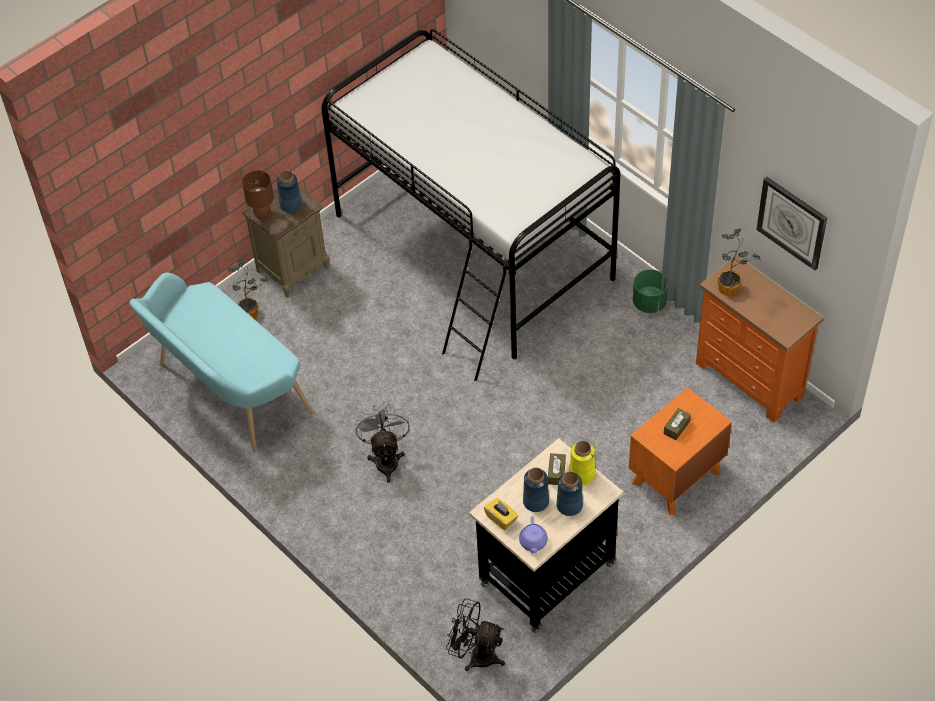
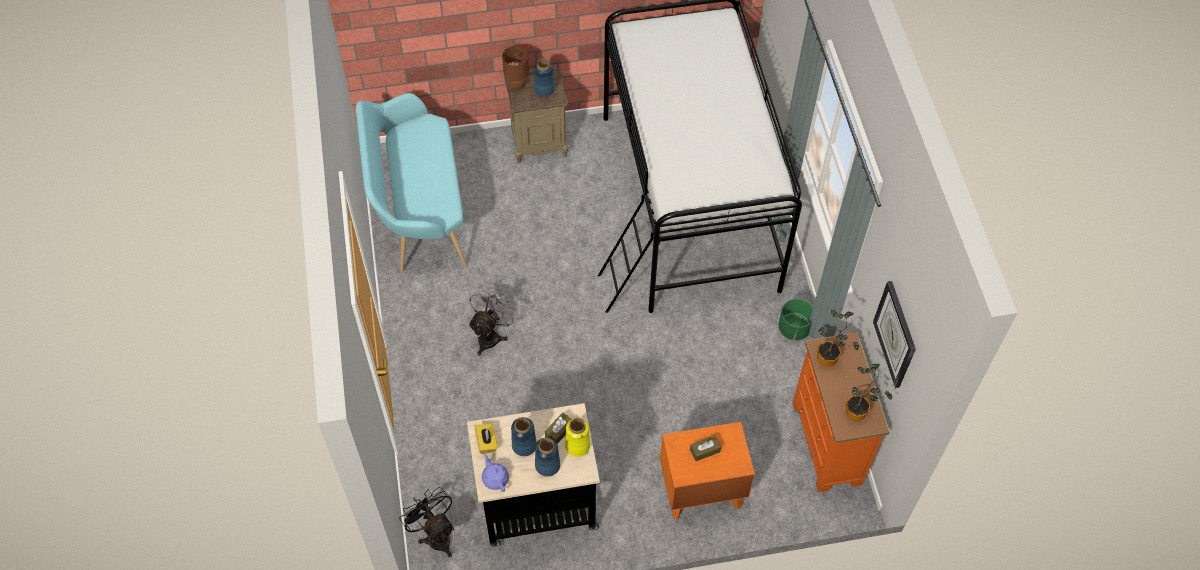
camera: 30 degrees right, 5 degrees up
(252, 313) = (482, 161): potted plant -> potted plant (858, 413)
(533, 542) = (495, 478): purple teapot -> purple teapot turned 120 degrees clockwise

